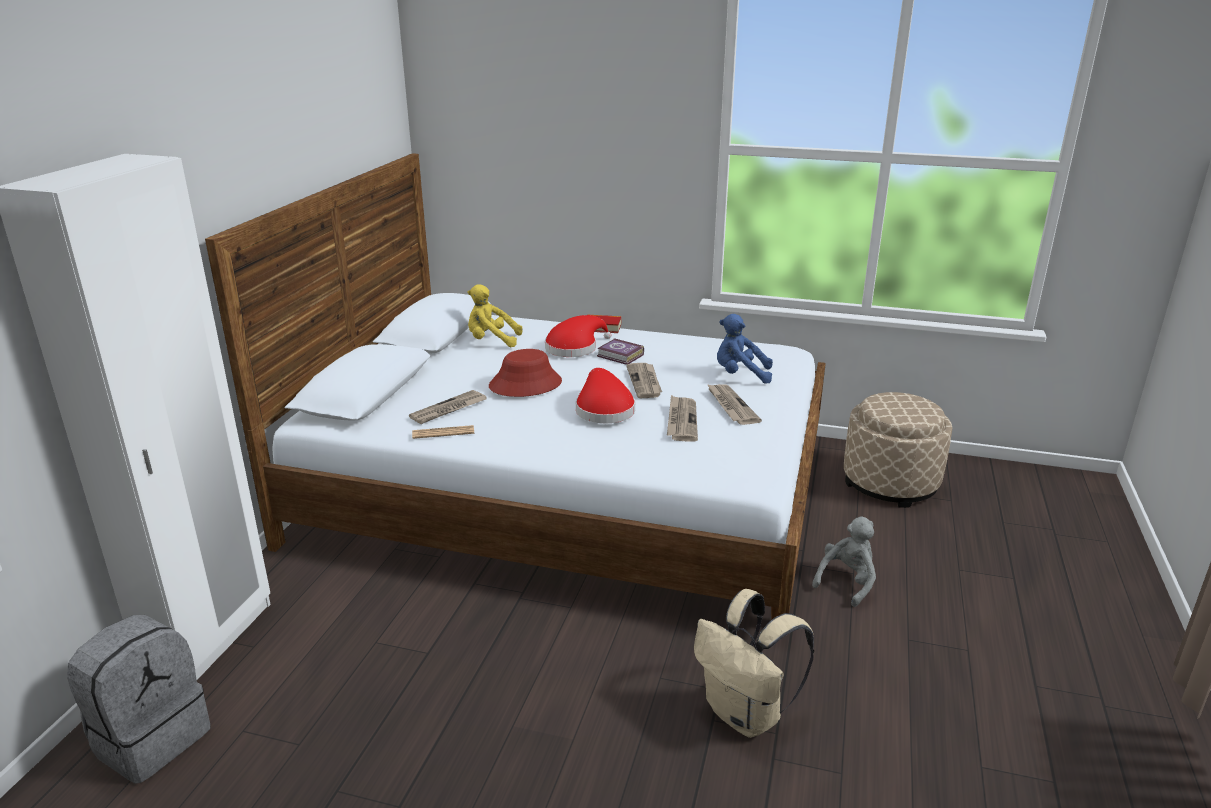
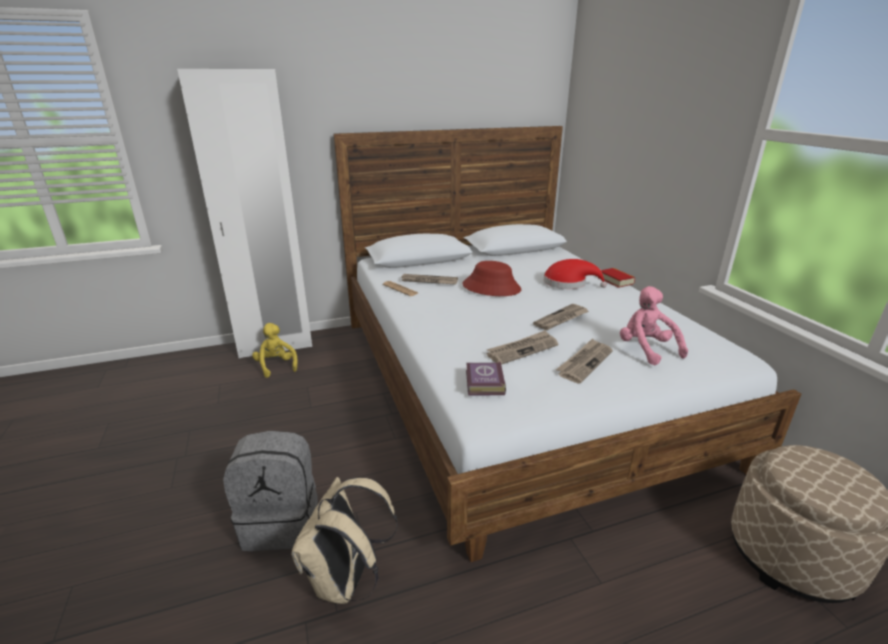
camera: 55 degrees right, 0 degrees up
(151, 738) = (203, 366): grey backpack -> grey backpack (282, 522)
(491, 341) = (530, 262): yellow plush toy -> yellow plush toy (276, 366)
(603, 409) = (496, 318): red hat -> none
(620, 356) = (586, 299): book -> book (484, 383)
(740, 375) = (646, 349): blue plush toy -> pink plush toy
(847, 582) = (582, 583): grey plush toy -> none

